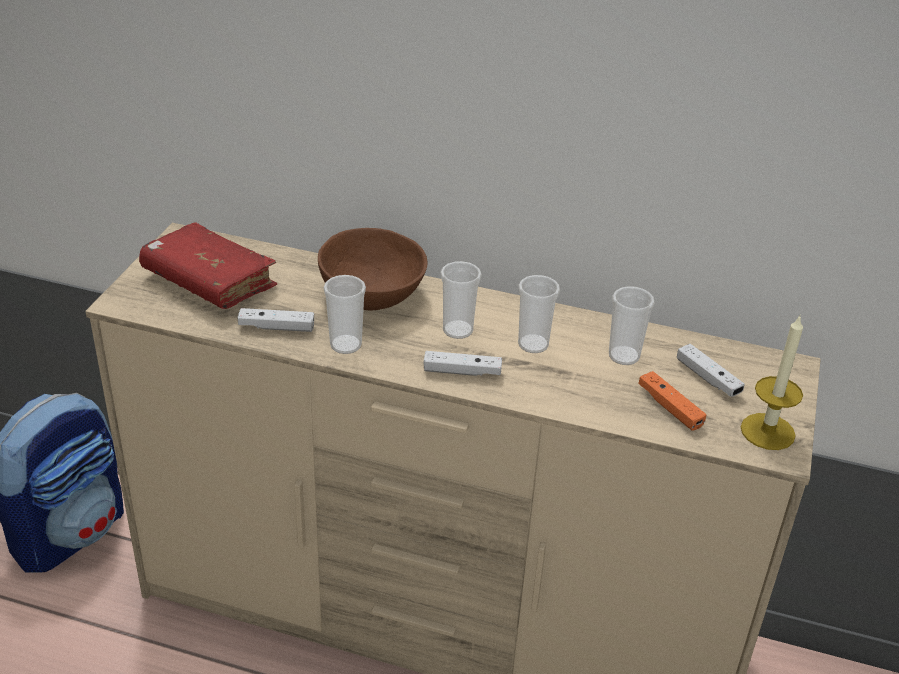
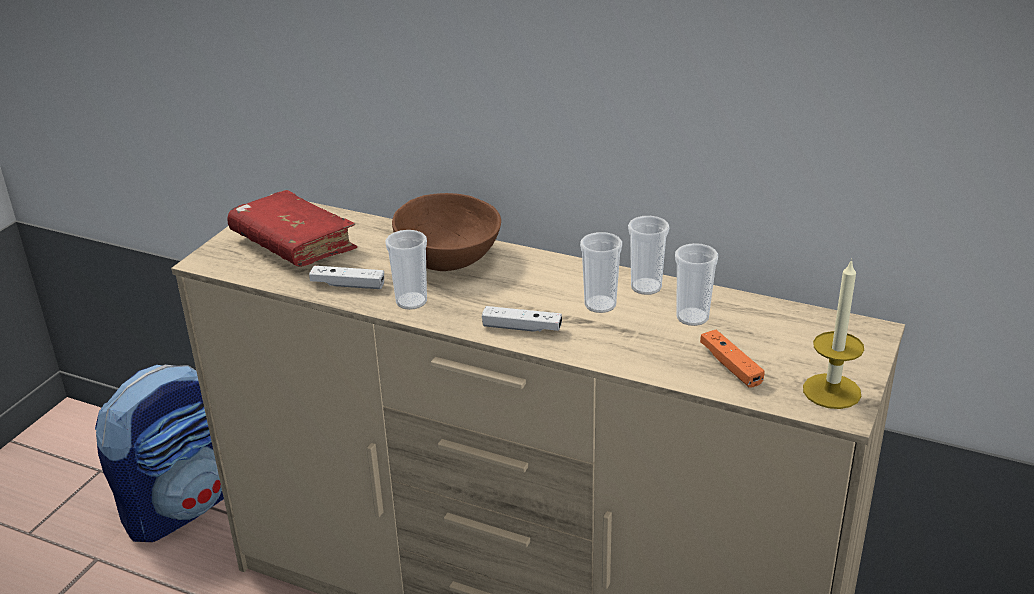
camera: 10 degrees right, 5 degrees down
(458, 330) = (526, 291): cup -> cup (646, 287)
(708, 378) = (777, 340): white game controller -> none

